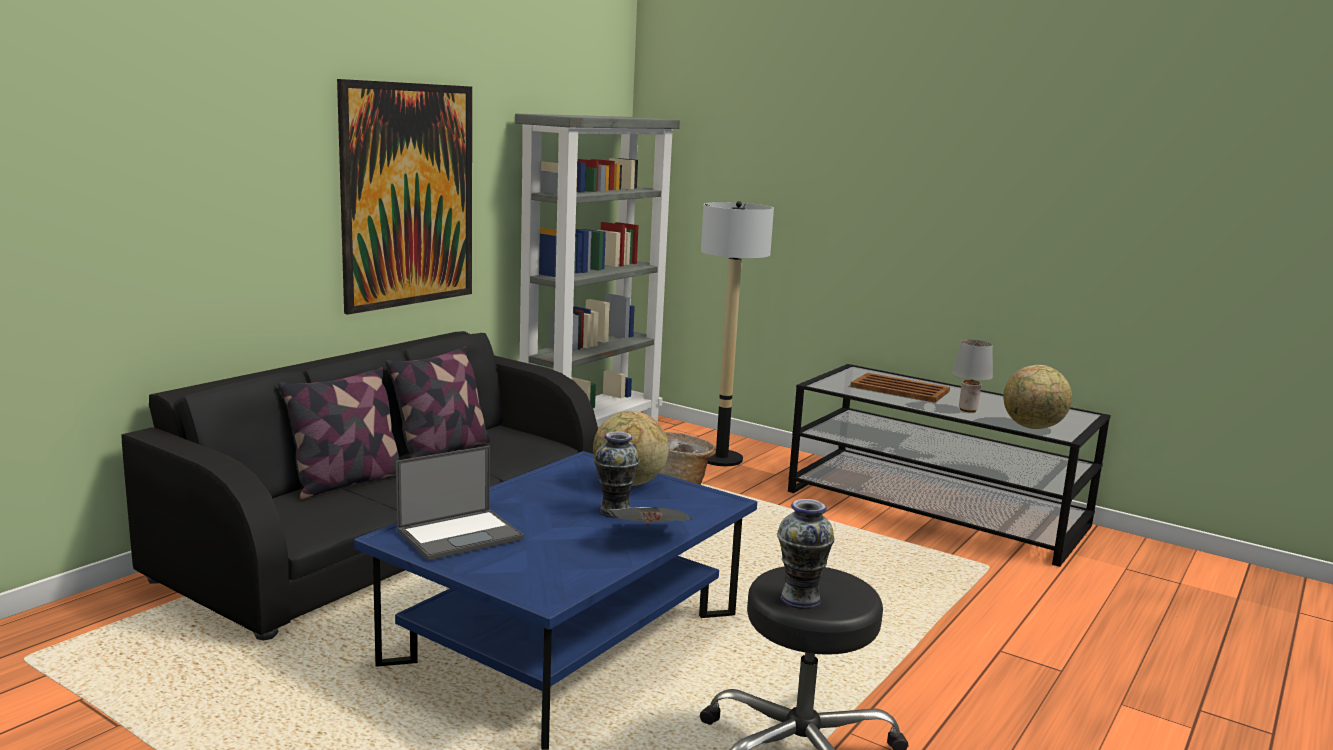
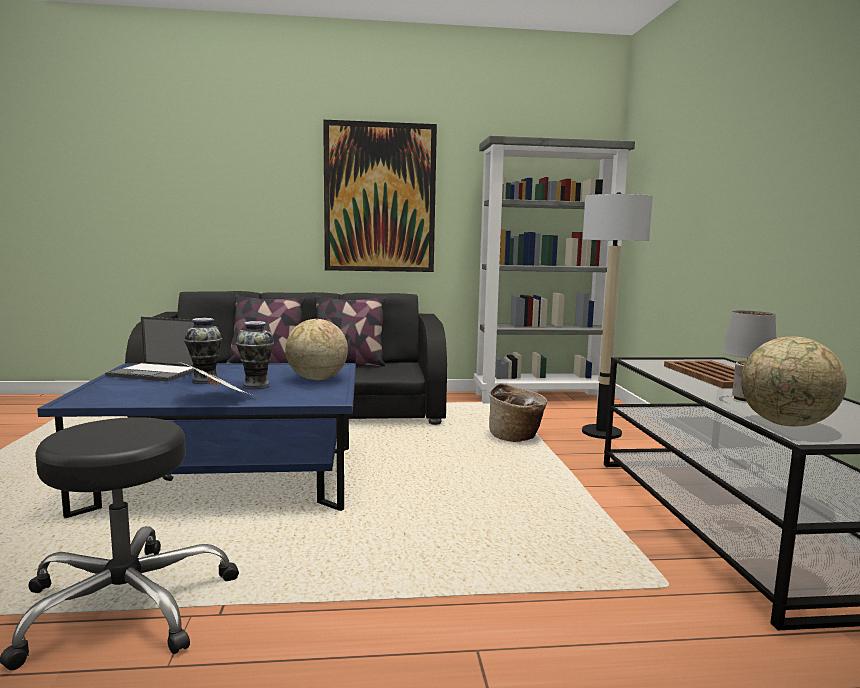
camera: 50 degrees right, 5 degrees down
(801, 599) = (85, 433): vase -> vase (205, 381)

